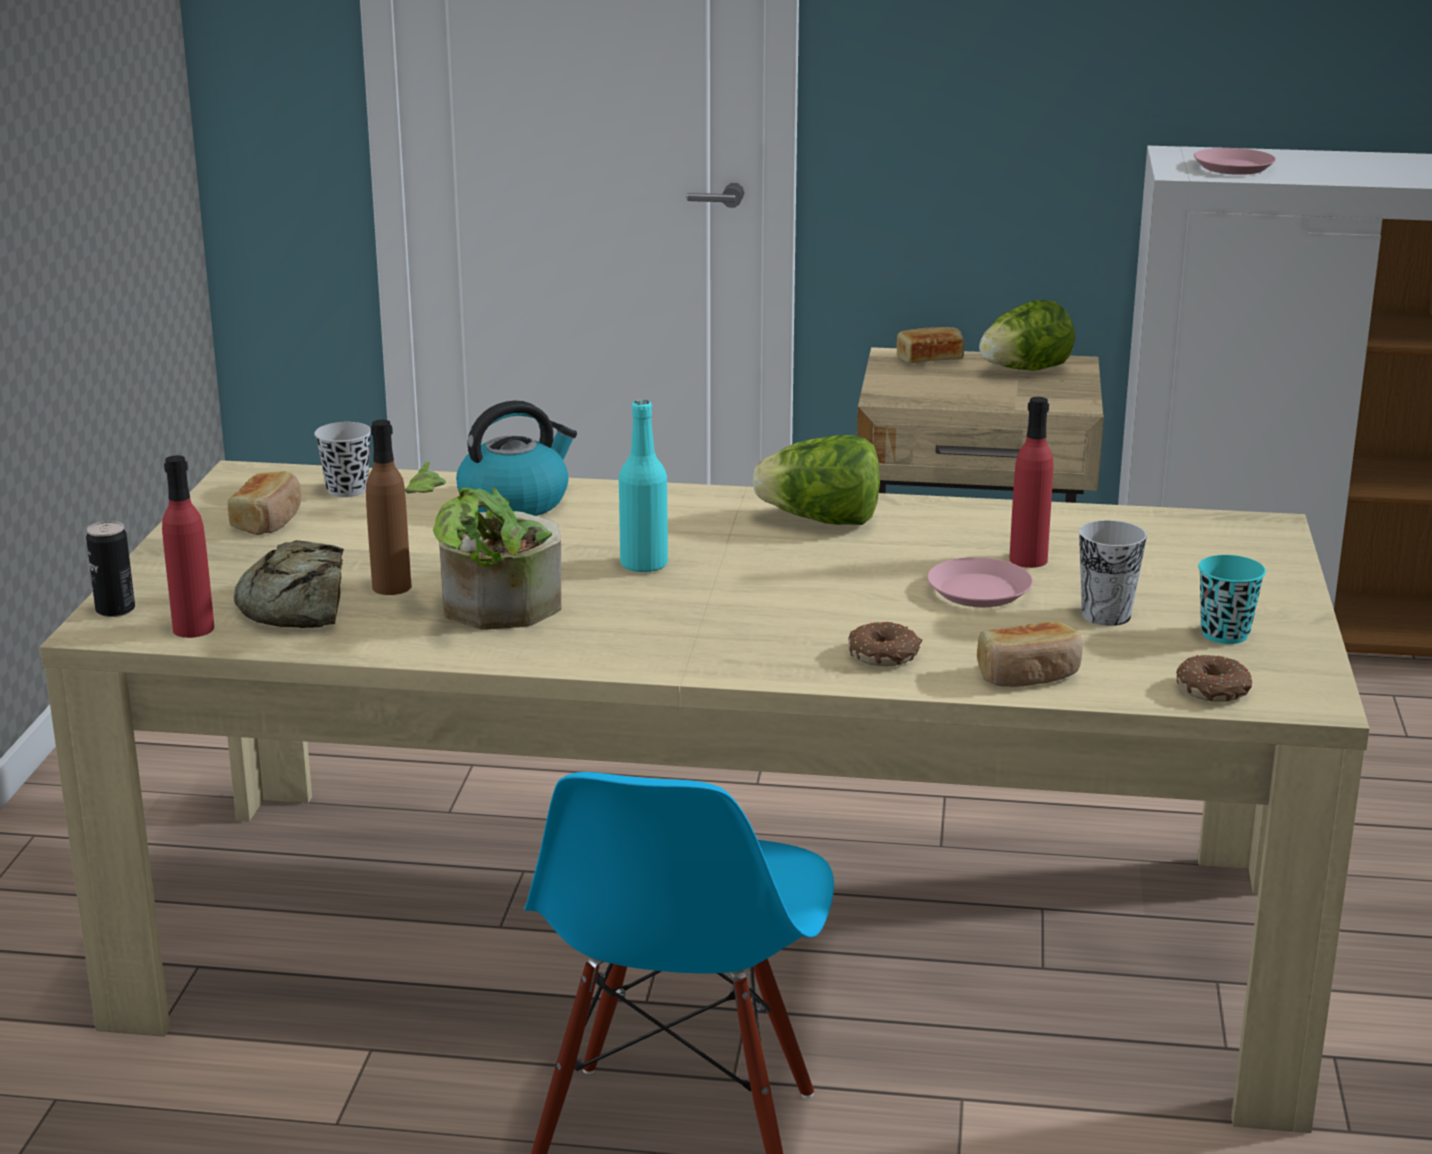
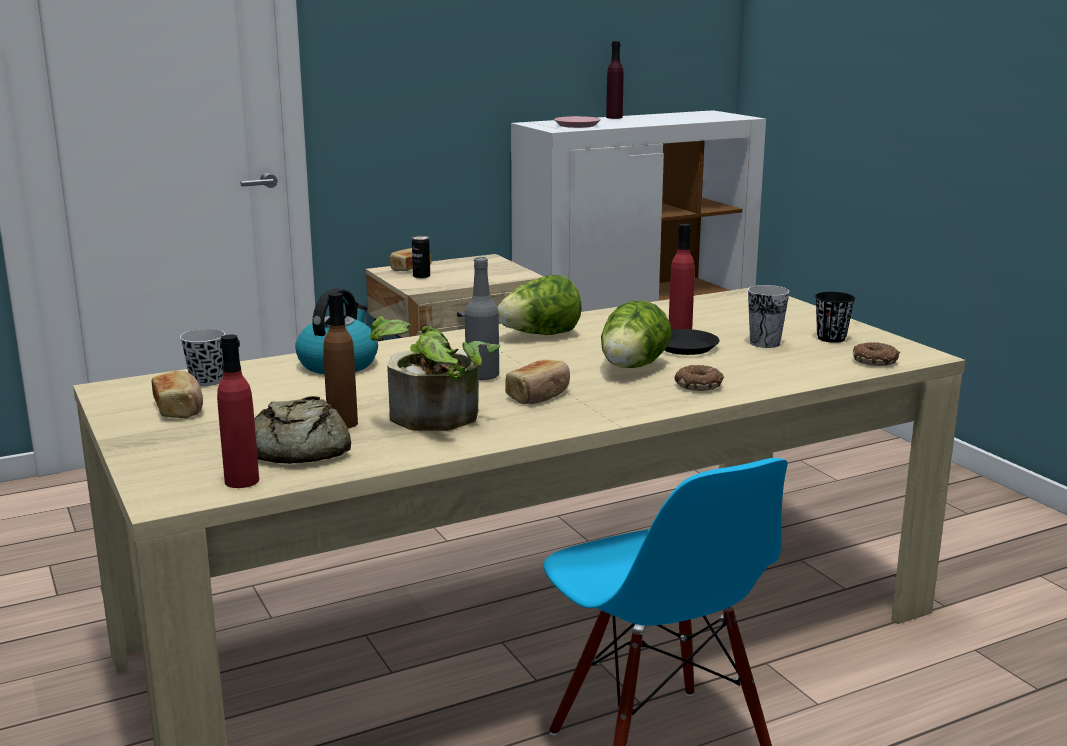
camera: 35 degrees left, 5 degrees down
(115, 610) = (156, 486): can -> can (421, 276)
(644, 565) = (482, 376): turquoise bottle -> grey bottle
(978, 591) = (684, 347): pink plate -> black plate
(1025, 370) = (470, 265): lettuce -> lettuce (632, 368)
(1029, 675) = (784, 376): bread -> bread (539, 395)
(1224, 634) = (831, 338): turquoise cup -> black cup
(1343, 155) = (614, 117): none -> purple bottle

